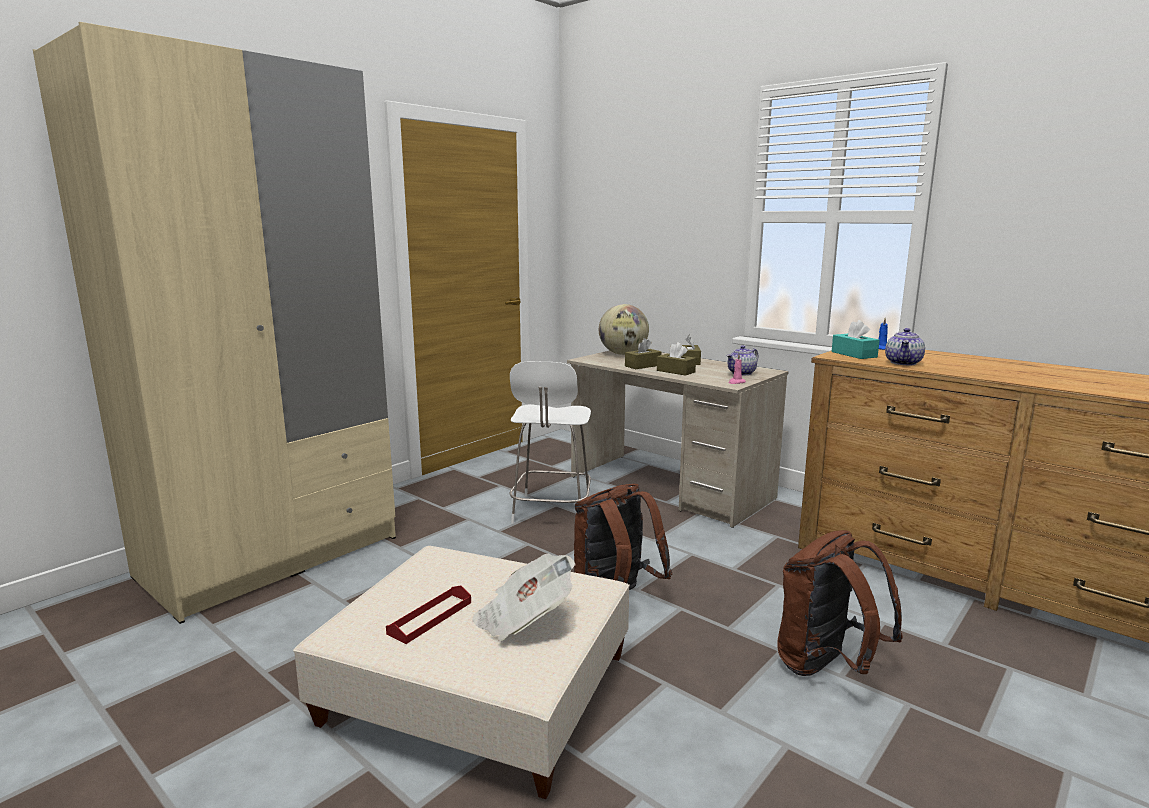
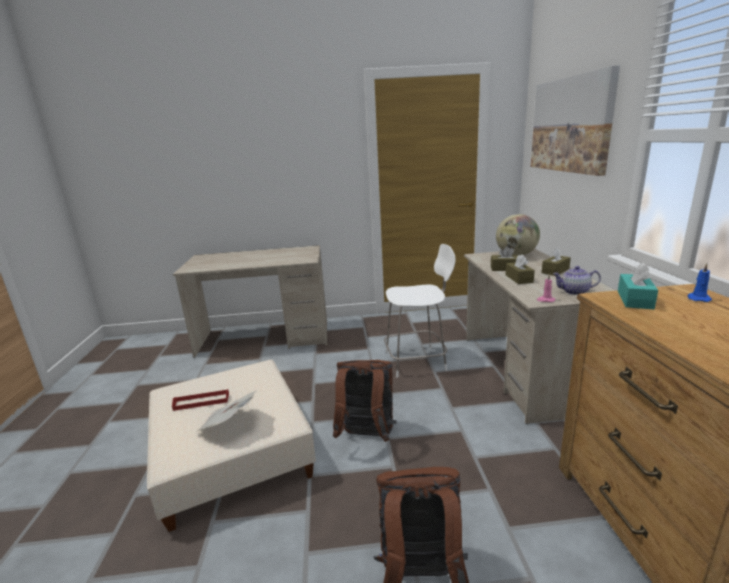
camera: 45 degrees right, 5 degrees up
(271, 556) = (265, 338): beige wardrobe -> beige desk
(551, 512) = (417, 361): white chair -> white chair turned 150 degrees counterclockwise
(647, 204) = (570, 125): none -> picture
(903, 363) = (666, 324): teapot -> none

